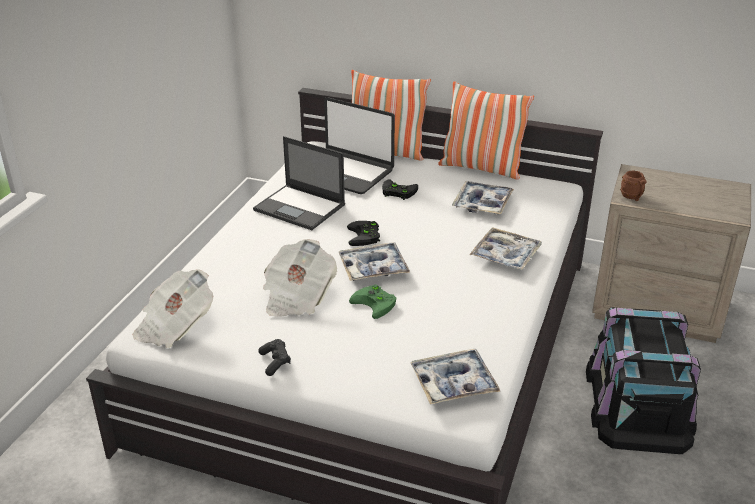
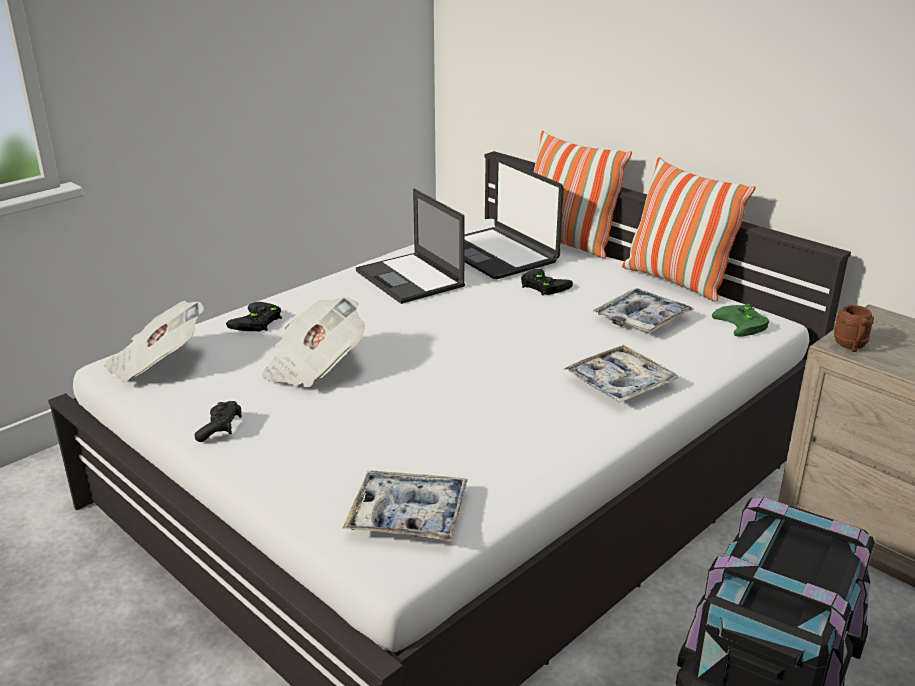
camera: 25 degrees right, 5 degrees down
(365, 236) = (456, 323): black game controller -> black game controller (257, 322)
(373, 268) = (433, 358): tray -> none
(376, 304) = (400, 398): green game controller -> green game controller (743, 324)

